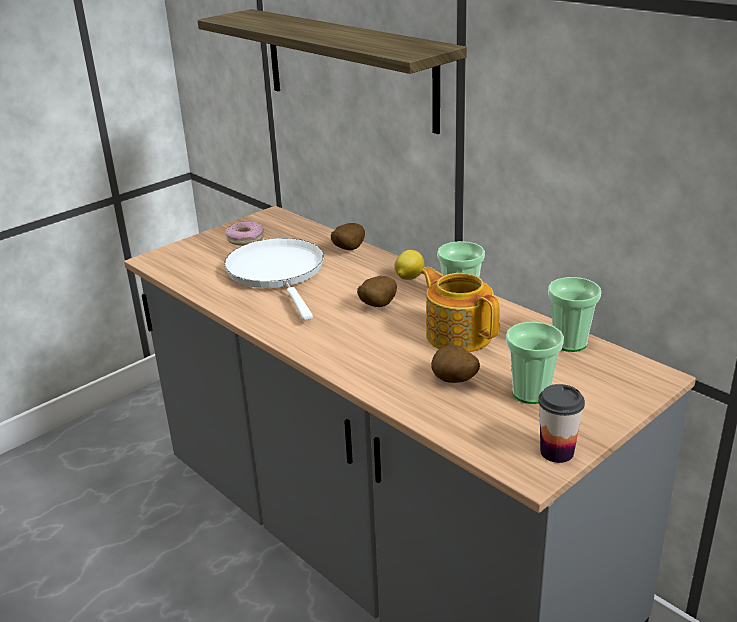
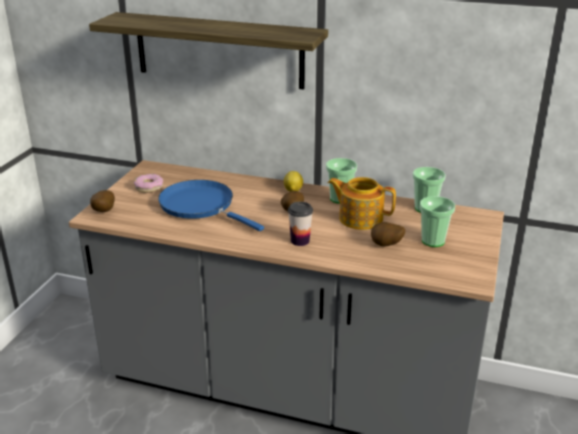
camera: 30 degrees left, 0 degrees up
(277, 273) = (201, 206): white frying pan -> blue frying pan
(347, 250) = (232, 181): potato -> potato (103, 212)
(557, 452) = (476, 268): cup -> cup (300, 241)

